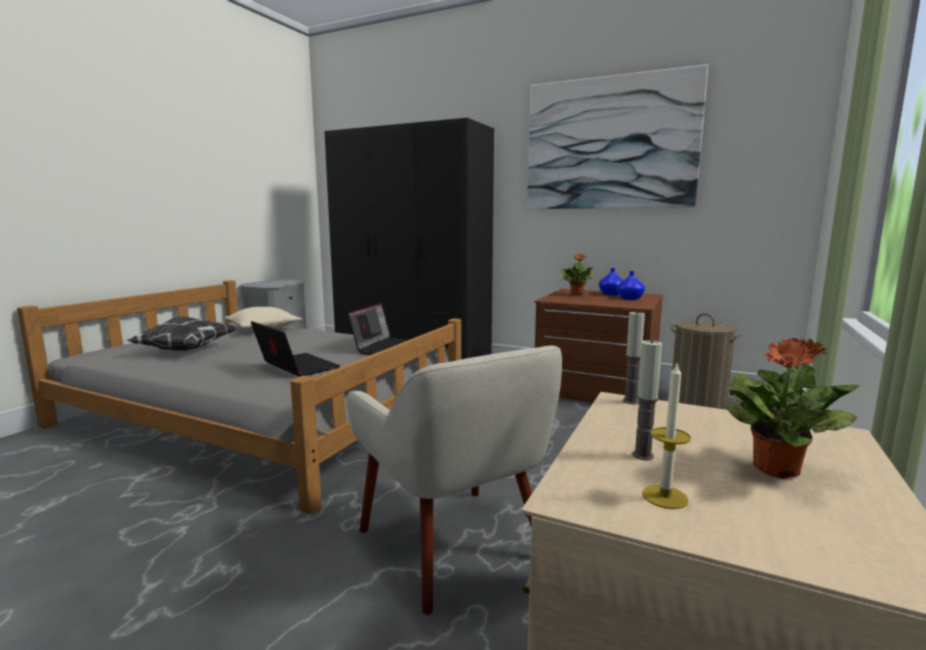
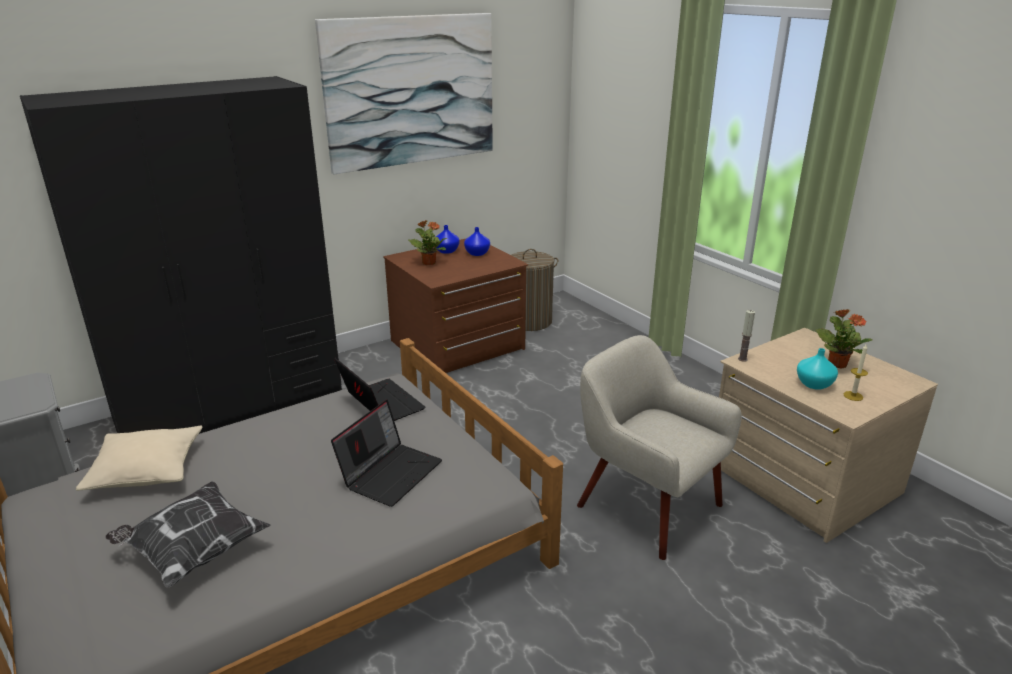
camera: 60 degrees left, 15 degrees up
(295, 367) = (390, 472): laptop -> laptop turned 135 degrees clockwise
(454, 545) = (646, 505): beige armchair -> beige armchair turned 135 degrees counterclockwise
(643, 455) = (813, 384): candle -> turquoise vase

